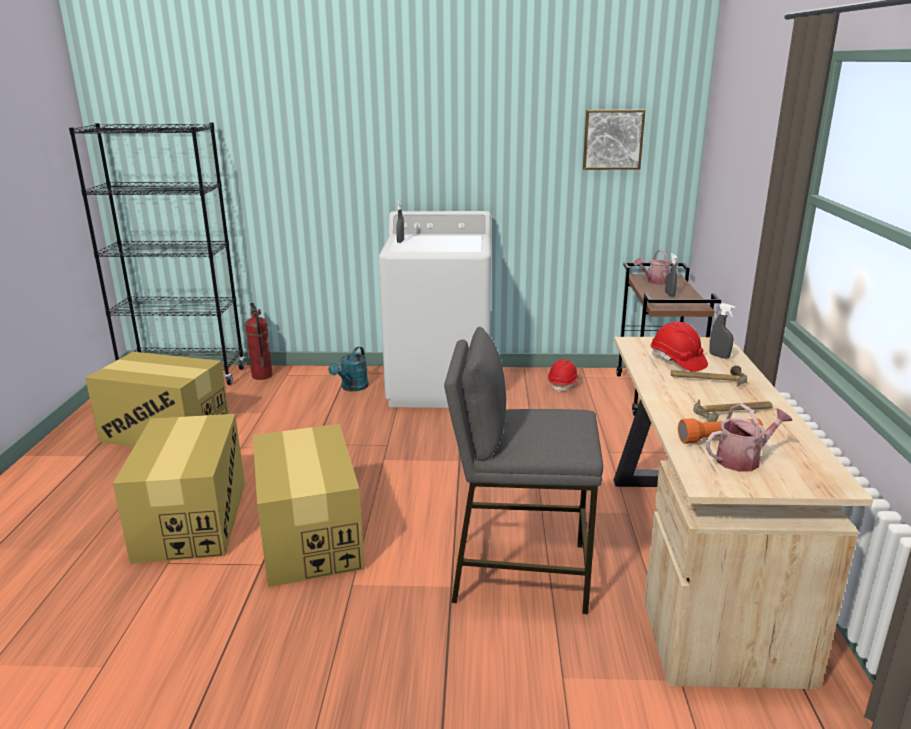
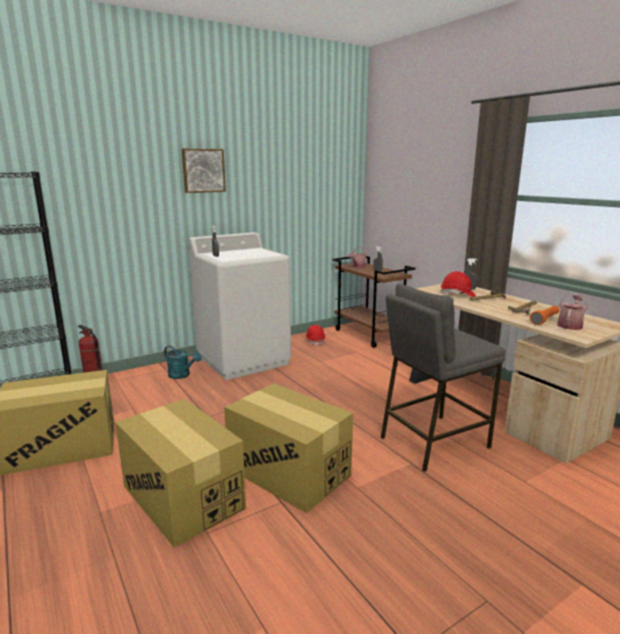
camera: 35 degrees left, 5 degrees down
(352, 388) = (182, 375): turquoise watering can -> turquoise watering can turned 45 degrees counterclockwise
(612, 139) = (321, 182): picture -> picture (203, 170)

